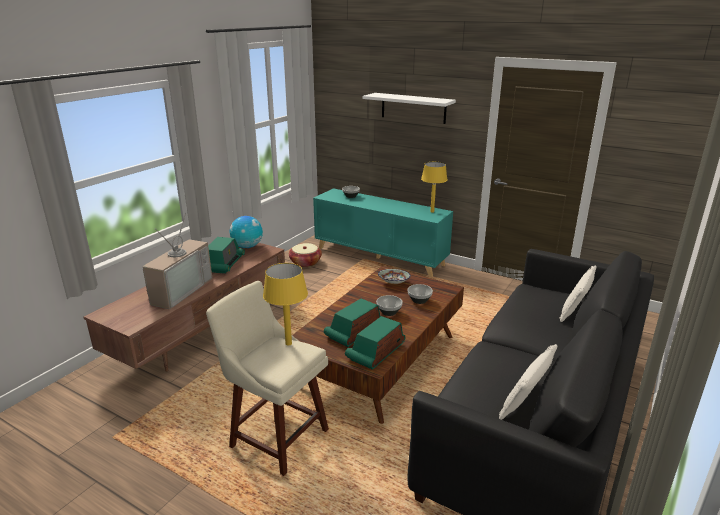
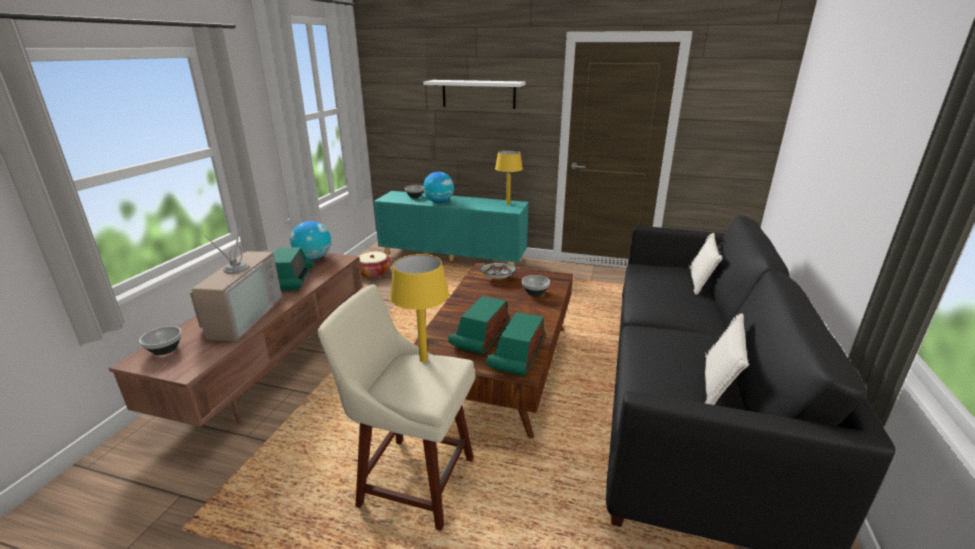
camera: 15 degrees left, 0 degrees up
(369, 204) = (439, 202): none -> globe
(389, 312) = (509, 309): bowl -> bowl (165, 350)

